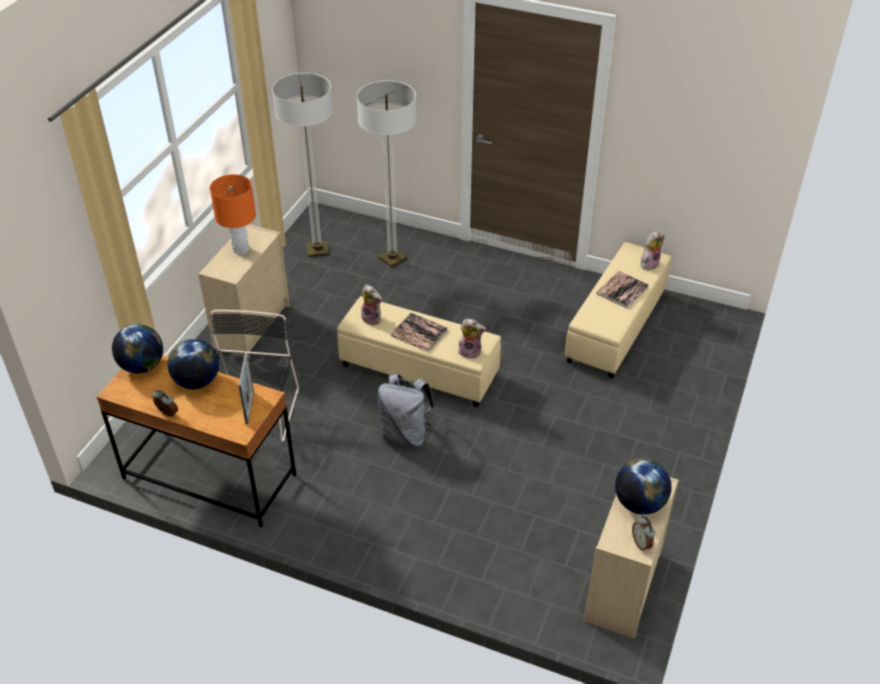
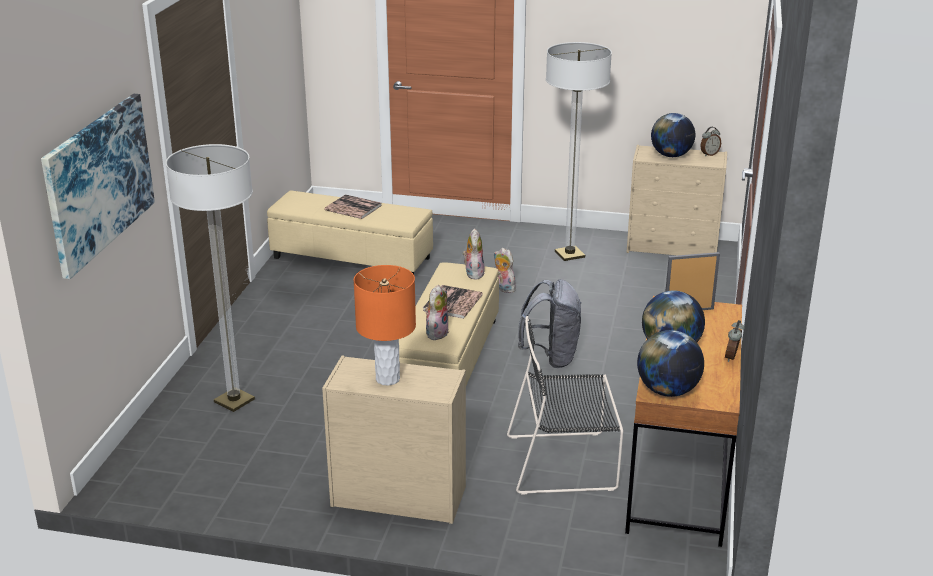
camera: 100 degrees left, 15 degrees down
(317, 250) = (213, 467): floor lamp -> floor lamp (569, 255)
(373, 63) = (98, 182): none -> picture
(649, 264) = (307, 197): plush toy -> plush toy (503, 288)

